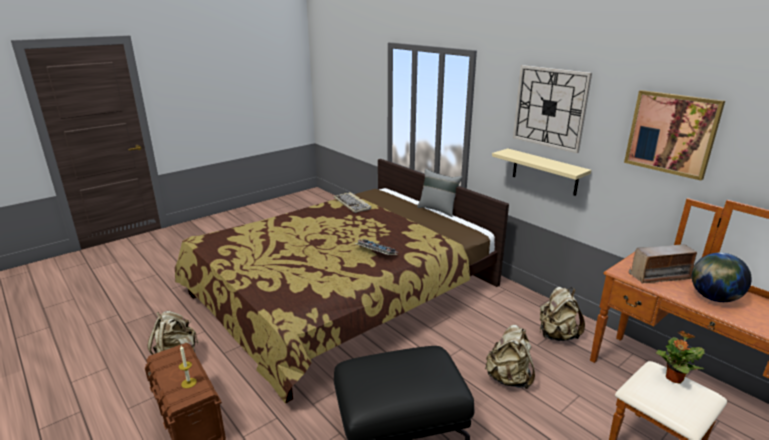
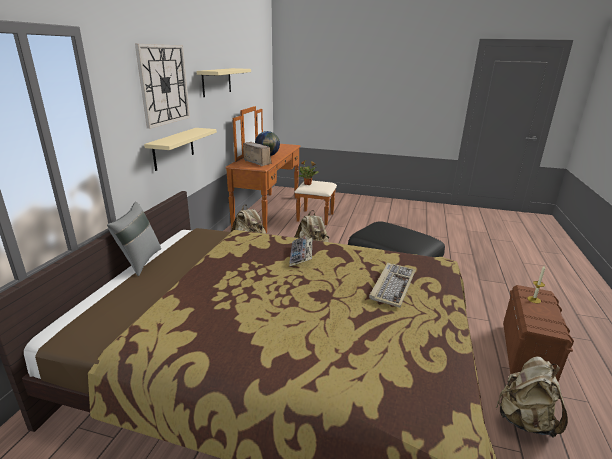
camera: 125 degrees left, 0 degrees up
(352, 204) = (168, 322): keyboard -> keyboard (392, 285)
(671, 133) = (216, 82): picture -> beige shelf

